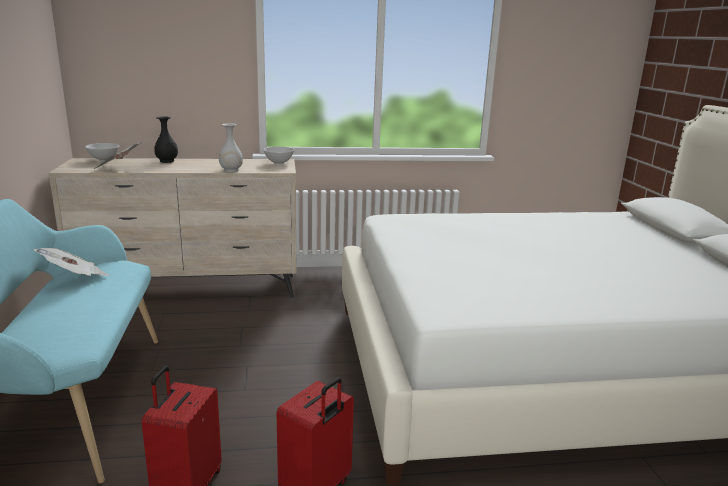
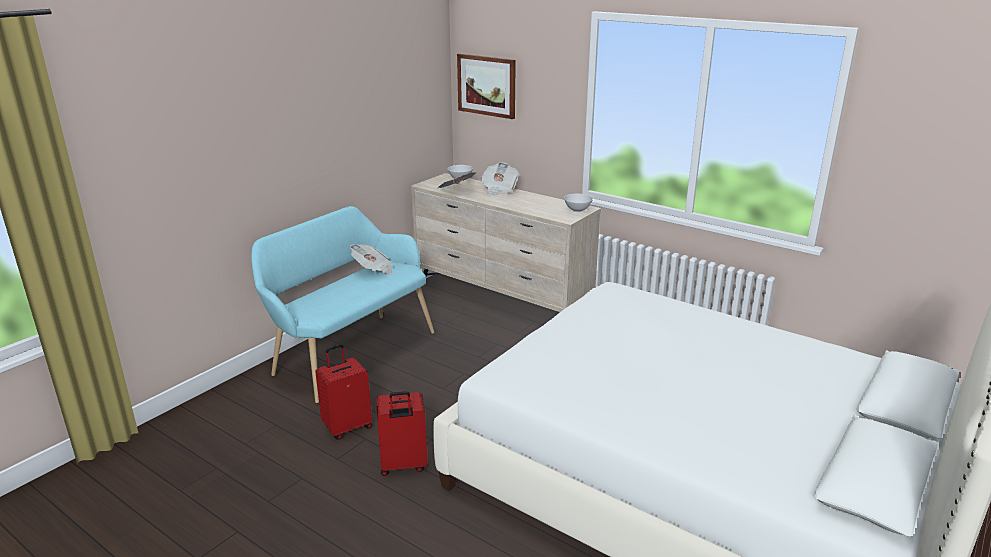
camera: 45 degrees right, 5 degrees up
(116, 43) = (487, 85): none -> picture
(167, 161) = (499, 190): black vase -> newspaper
(231, 170) = (526, 210): white vase -> none

